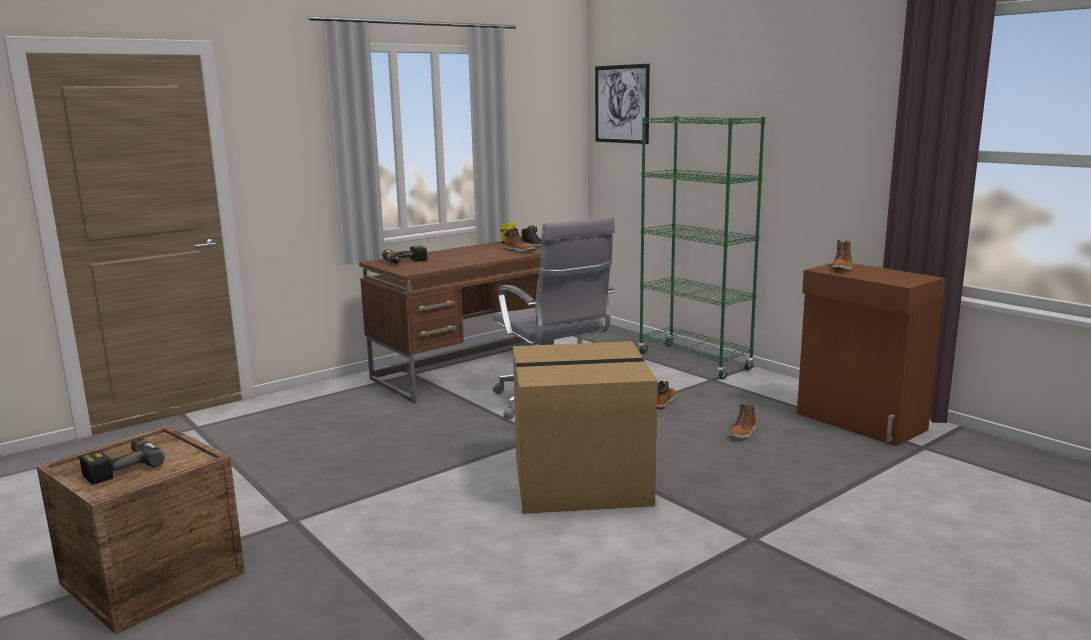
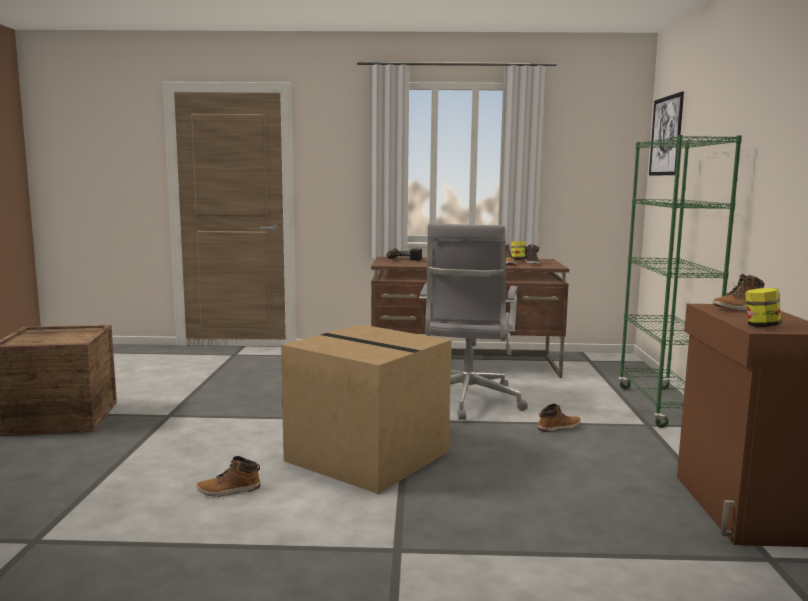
camera: 40 degrees right, 5 degrees down
(121, 467) = (46, 336): power drill -> none
(743, 433) = (580, 473): boot -> boot (229, 491)
(897, 281) = (761, 326): none -> jar

